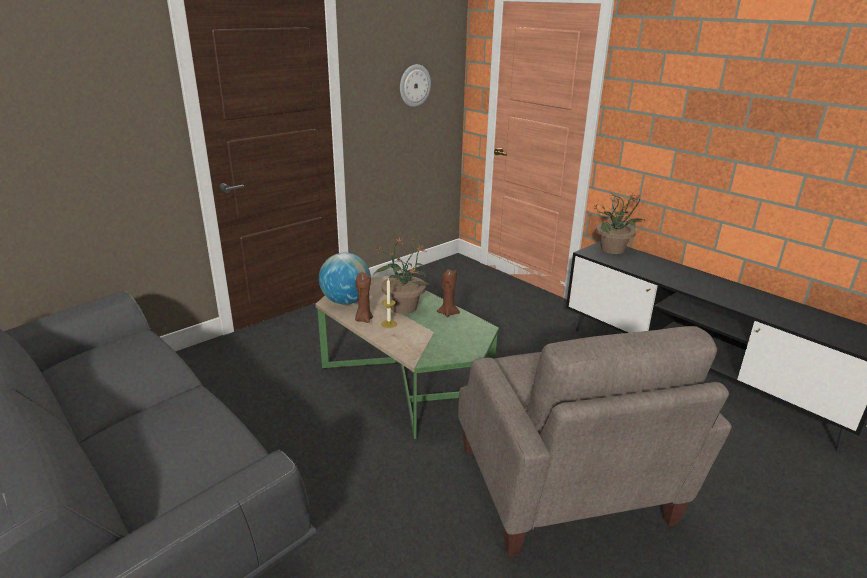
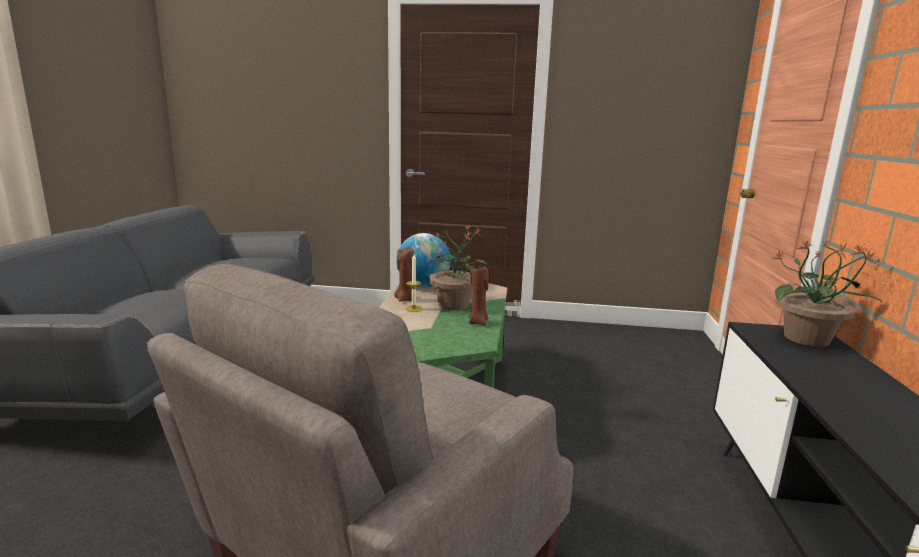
camera: 50 degrees right, 10 degrees down
(414, 85) = (652, 104): wall clock -> none

